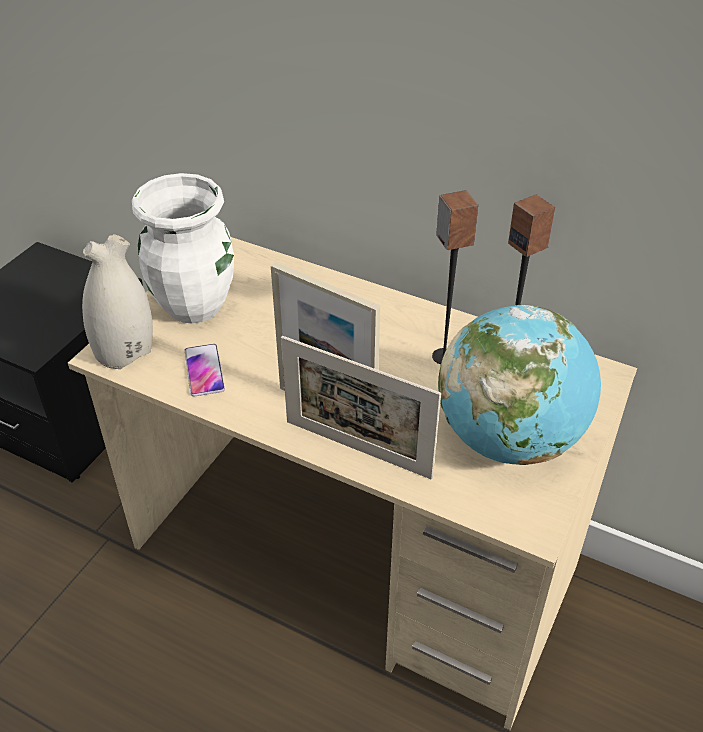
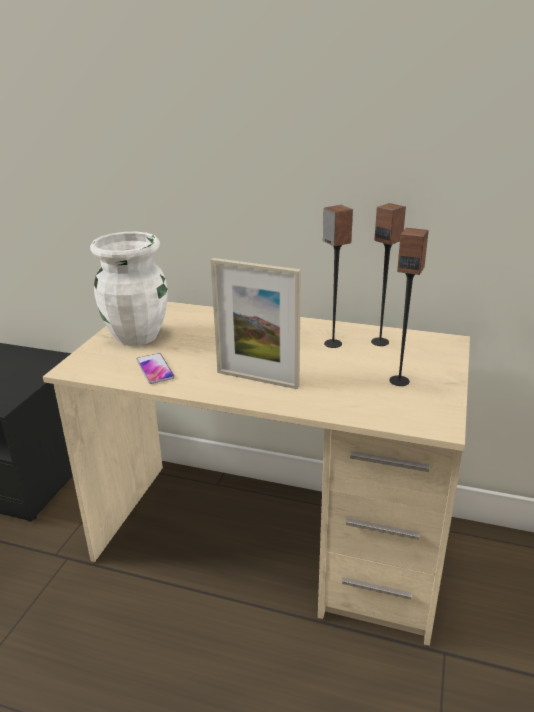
camera: 10 degrees left, 15 degrees down
(125, 352) = (89, 365): white vase -> none
(357, 449) = (289, 399): picture frame -> none
(509, 439) = (399, 381): globe -> speaker

